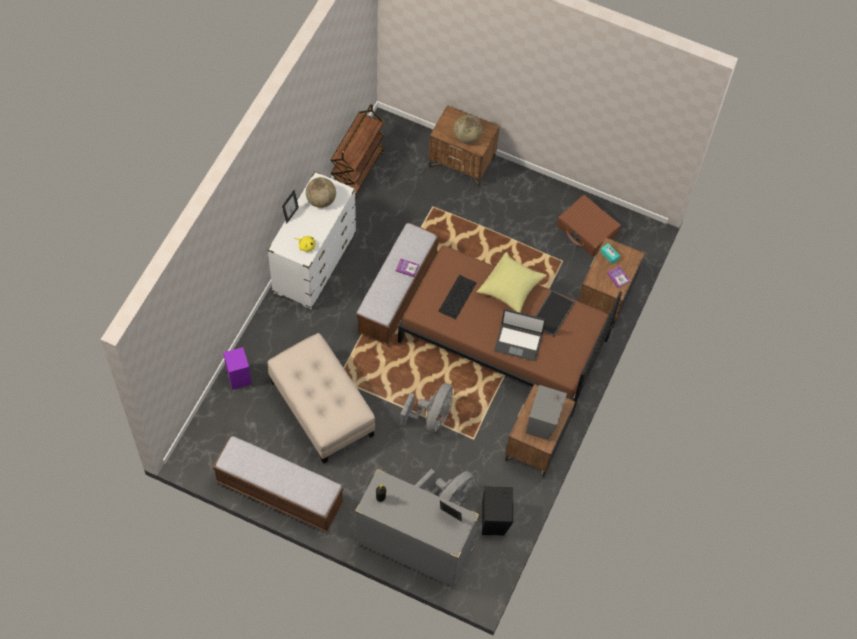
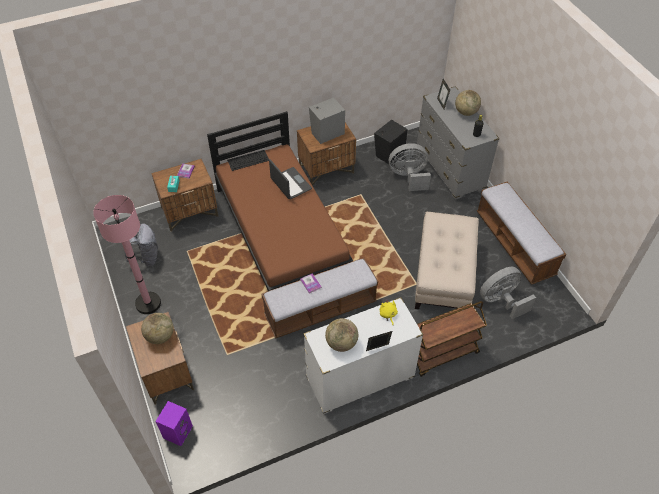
camera: 135 degrees left, 10 degrees down
(239, 377) = (489, 333): purple speaker -> purple speaker (178, 431)
(357, 170) = (251, 433): brown cart -> brown cart (442, 354)
(415, 523) = (466, 112): none -> globe
(431, 417) = (374, 222): grey fan -> grey fan (501, 301)
(457, 297) = (299, 236): keyboard -> keyboard (248, 160)
(511, 289) = (257, 217): yellow pillow -> none
(538, 198) = (148, 303): none -> pink floor lamp
(553, 314) = (249, 185): tray -> none
(587, 230) = (146, 258): brown suitcase -> grey backpack

